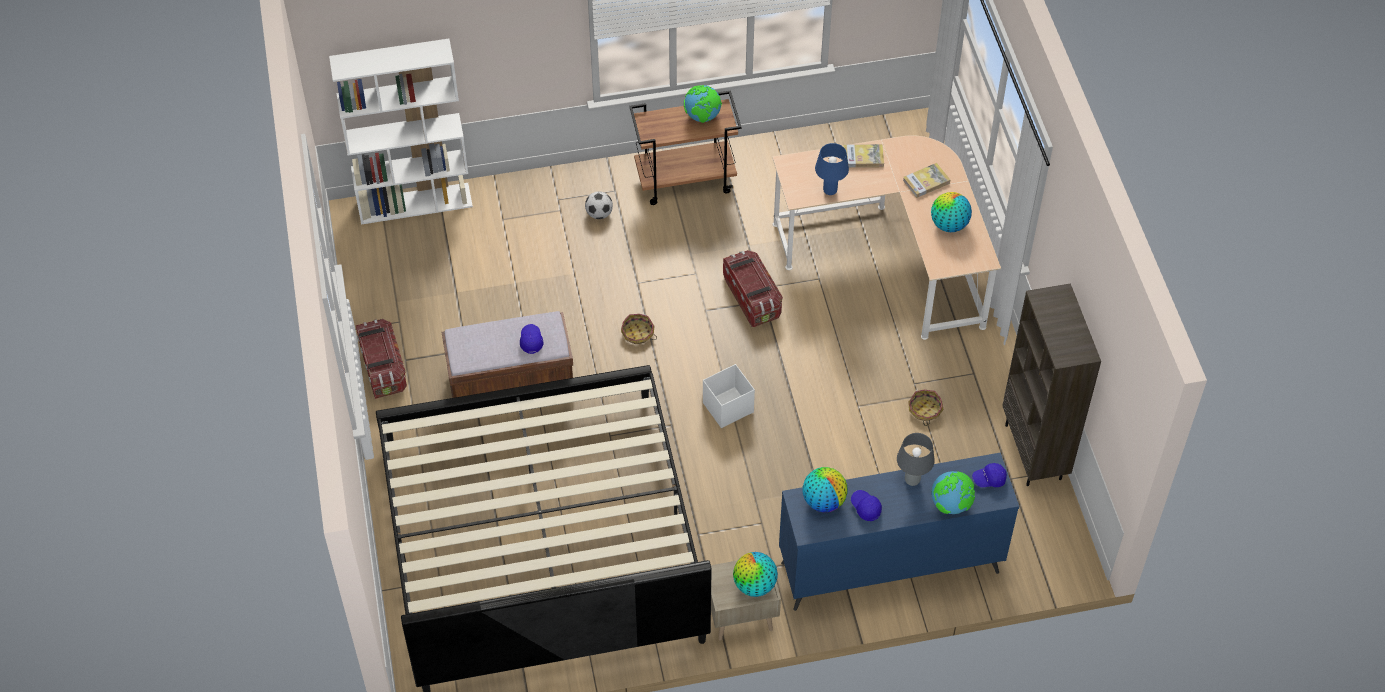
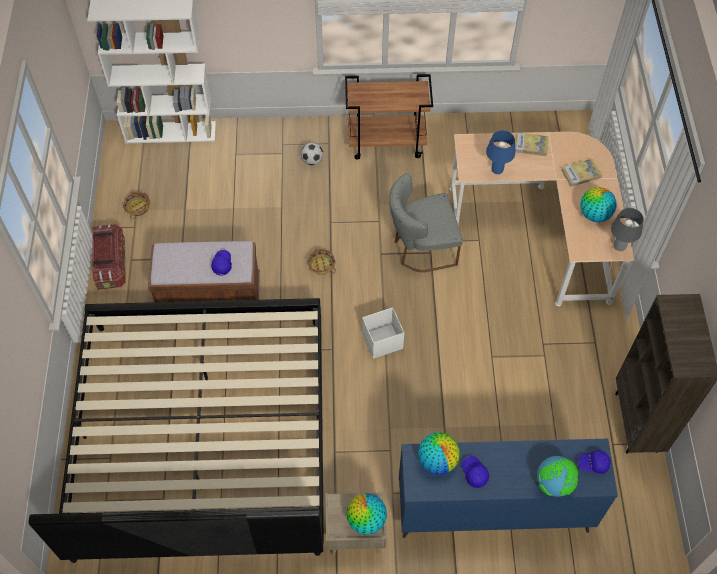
camera: 10 degrees right, 5 degrees up
(703, 117) = (403, 93): globe -> none
(752, 298) = (421, 248): storage box -> grey chair
(911, 480) = (521, 453): grey table lamp -> grey table lamp (619, 246)
(924, 410) = (548, 369): basket -> basket (137, 208)

